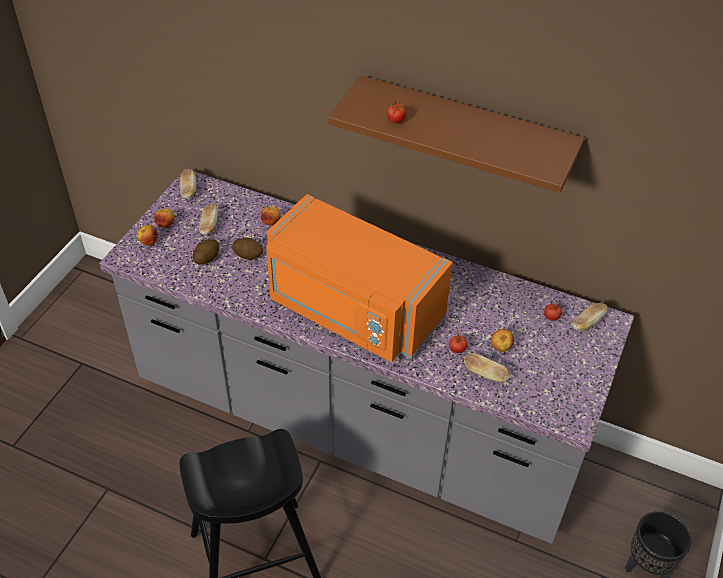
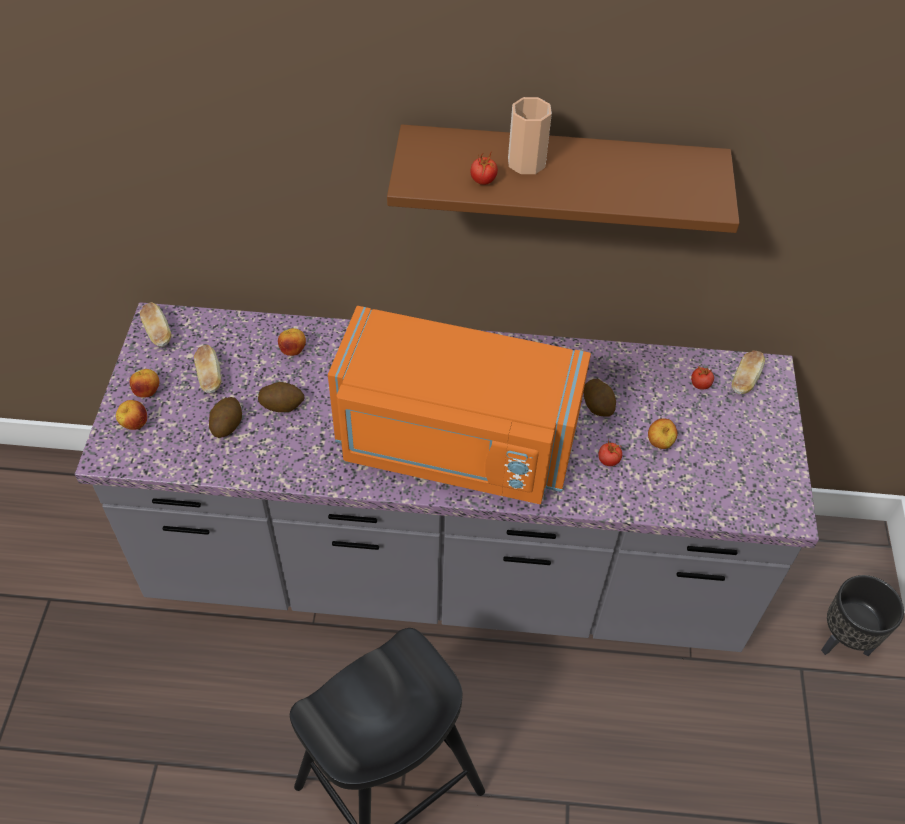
camera: 20 degrees left, 5 degrees up
(432, 116) = (526, 162): none -> cup
(467, 311) = (598, 406): none -> potato
(485, 374) = (656, 484): bread -> none

